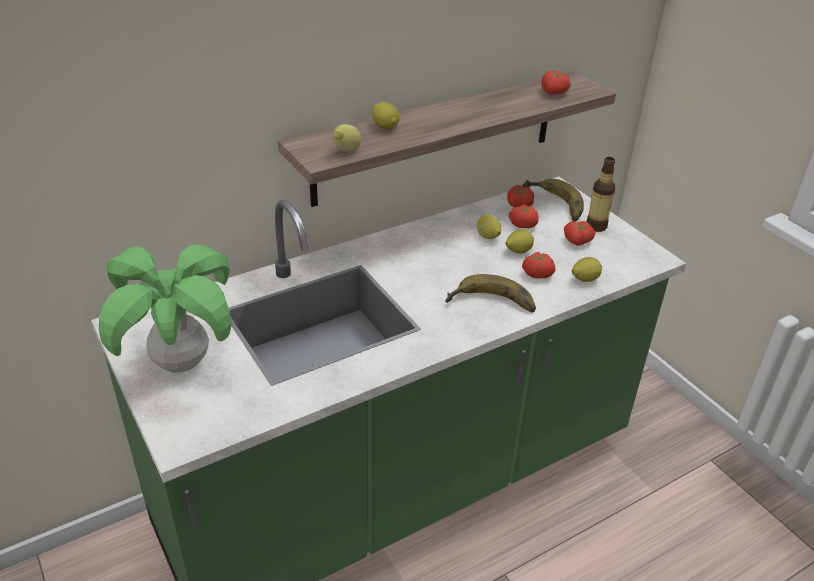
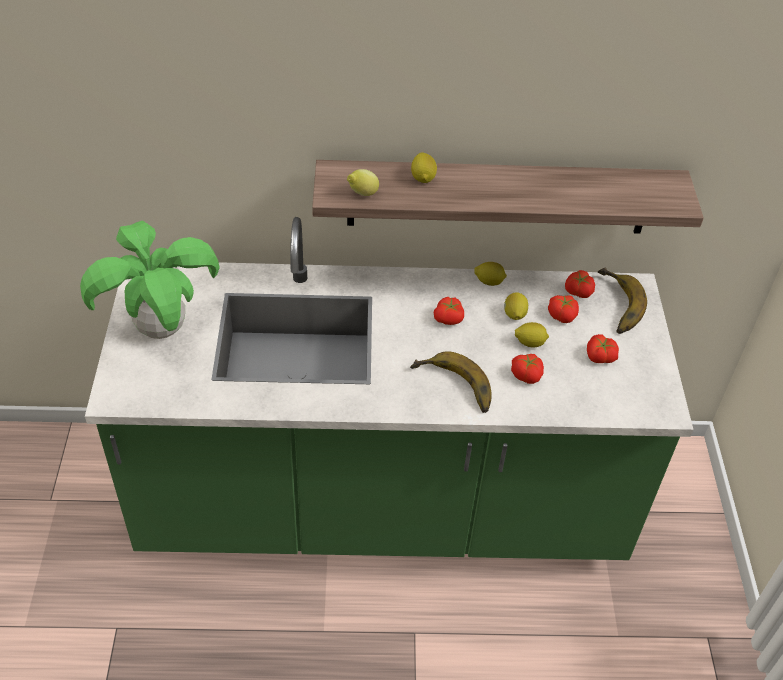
camera: 30 degrees right, 10 degrees up
(554, 92) = (634, 193): tomato -> tomato (449, 319)
(584, 279) = (567, 401): lemon -> lemon (489, 282)
(596, 226) = (636, 348): bottle -> none

